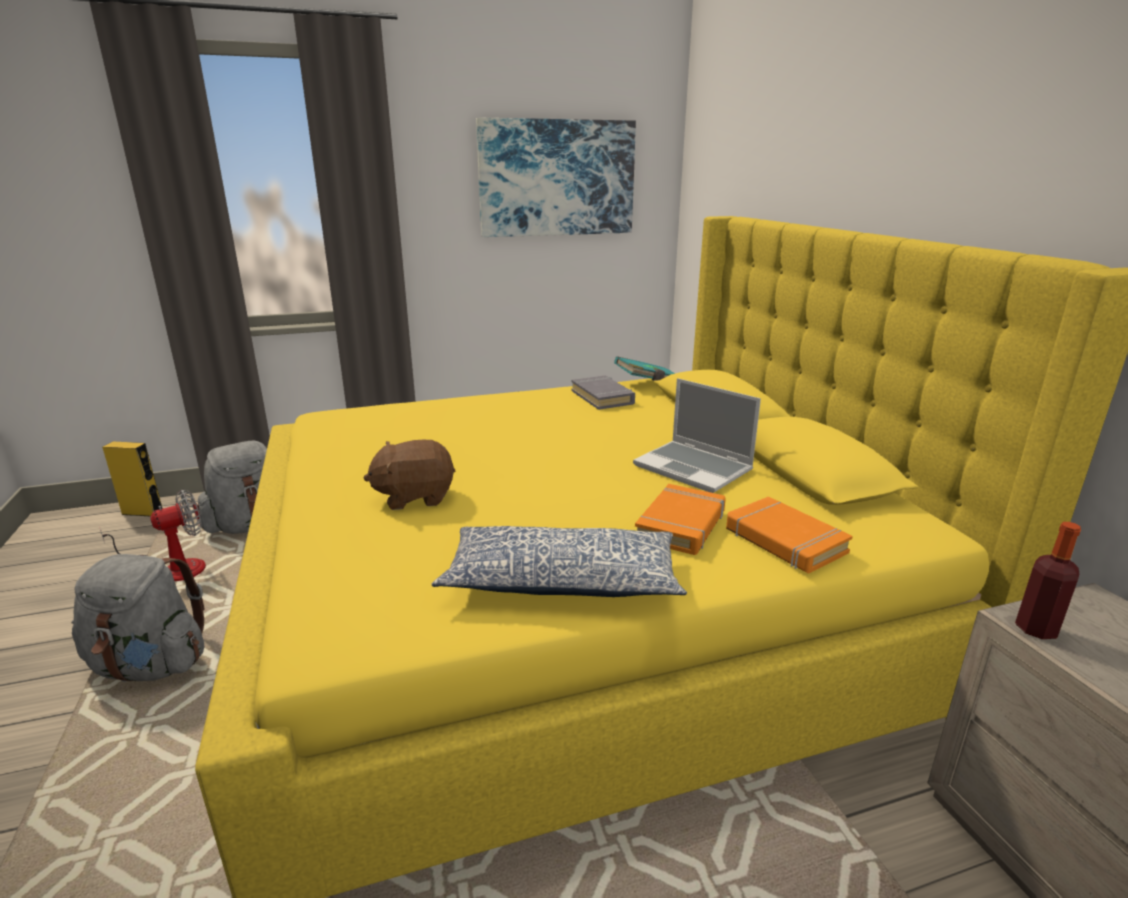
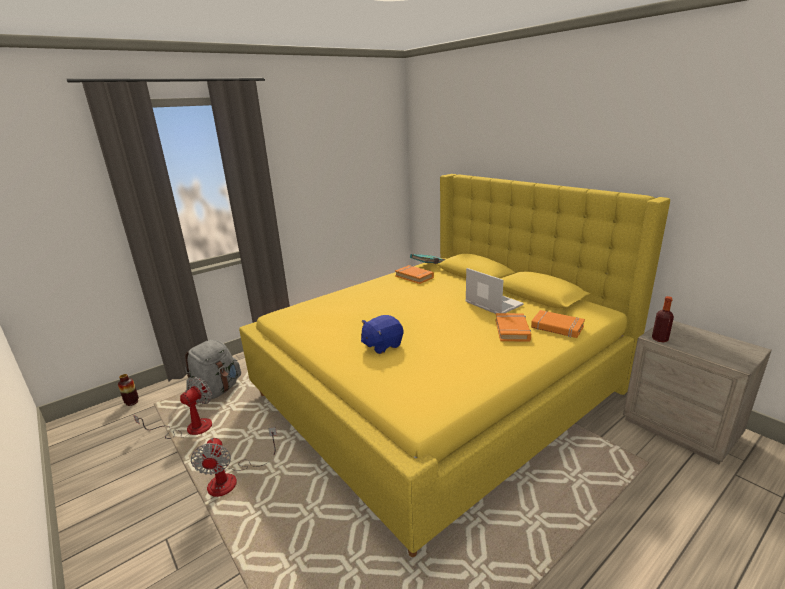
camera: 20 degrees left, 0 degrees up
(142, 512) = (132, 402): yellow speaker -> vase
(151, 665) = (232, 479): grey backpack -> fan
(414, 496) = (382, 345): brown plush toy -> blue plush toy
(557, 178) = (348, 159): picture -> none
(561, 581) = (489, 365): pillow -> none
(602, 397) = (414, 277): grey book -> orange book
(694, 468) = (492, 304): laptop -> laptop turned 150 degrees counterclockwise

